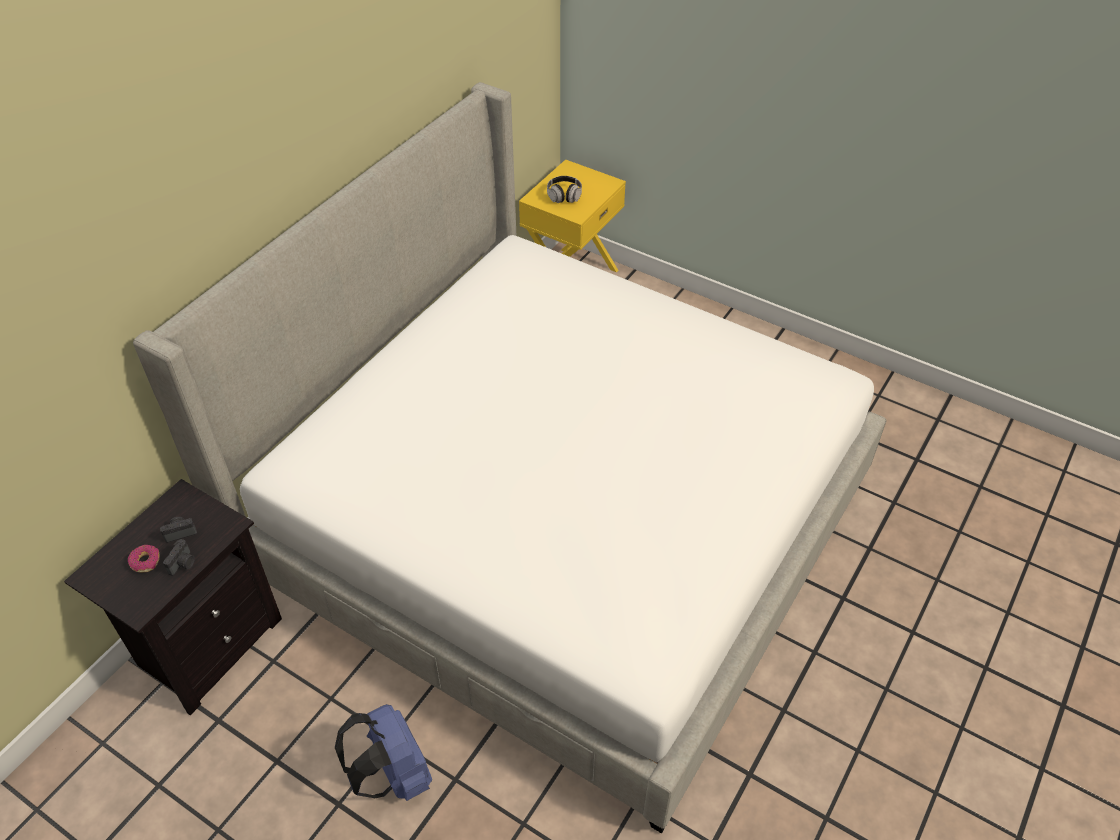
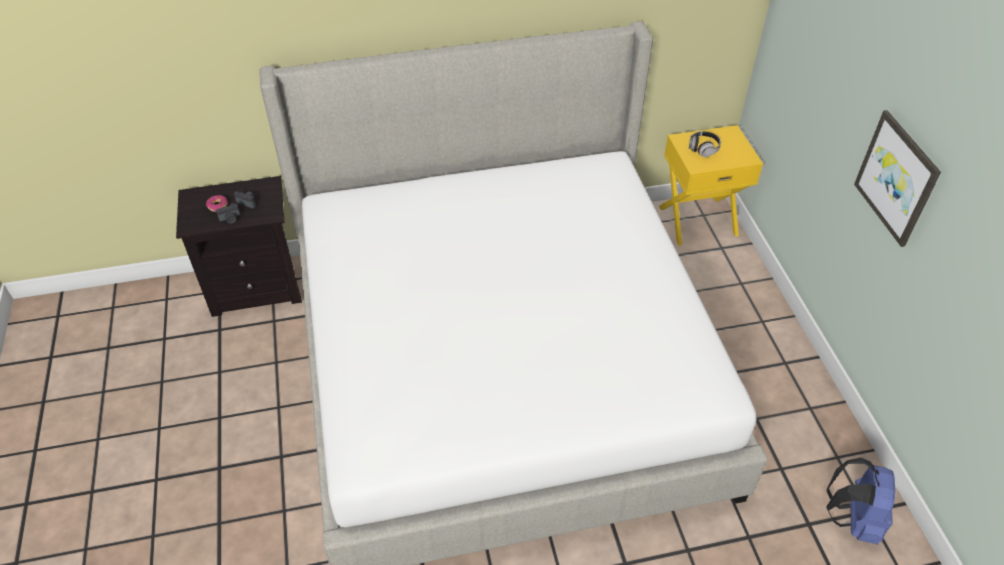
camera: 45 degrees right, 0 degrees up
(393, 775) = (257, 426): blue backpack -> blue backpack (852, 519)
(829, 111) = (897, 178): none -> picture

